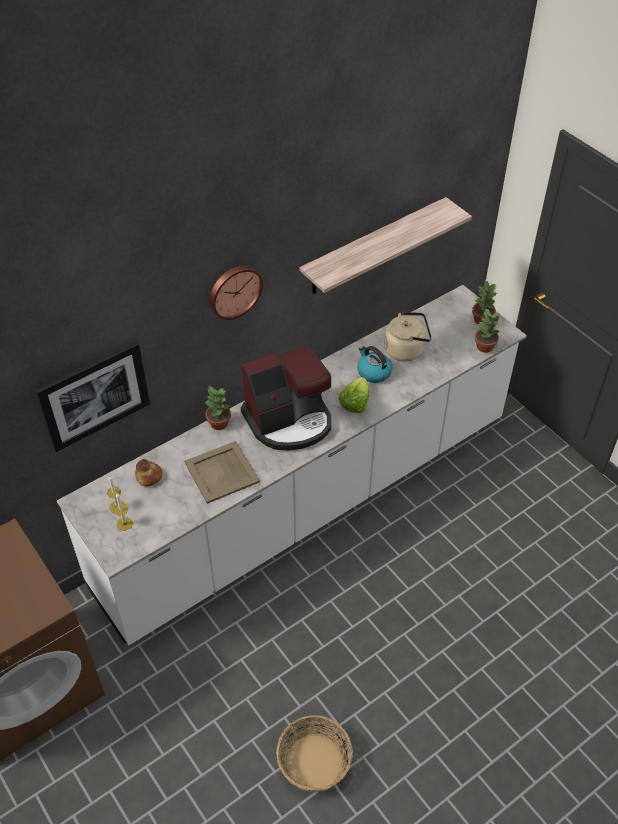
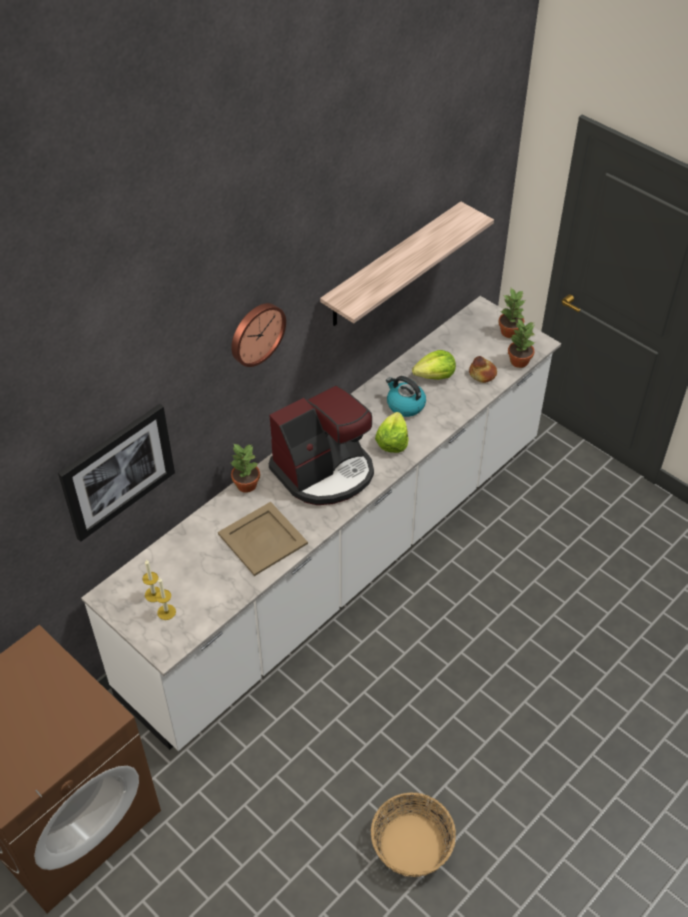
camera: 10 degrees left, 0 degrees up
(148, 476) = (181, 555): bread -> bread (482, 374)
(406, 350) = (435, 375): beige kettle -> lettuce

